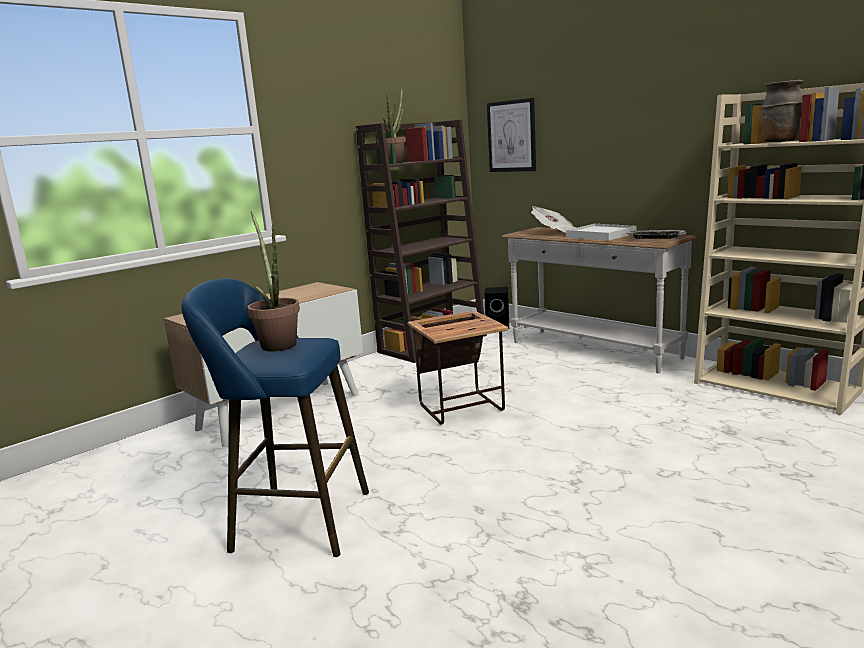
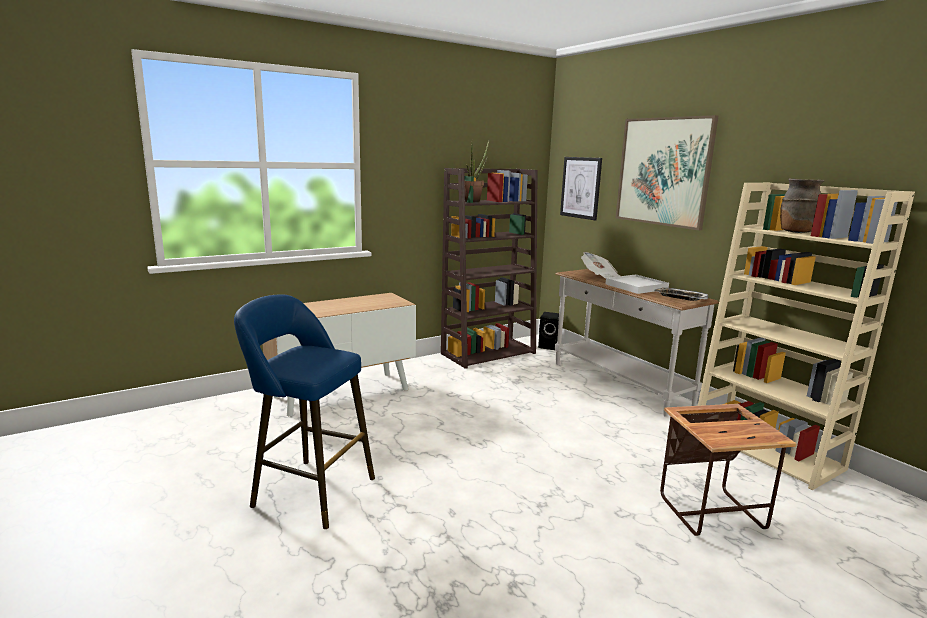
camera: 10 degrees right, 0 degrees up
(277, 344) = (310, 352): potted plant -> none
(462, 408) = (483, 417): side table -> side table (713, 513)
(611, 102) = (663, 171): none -> picture

